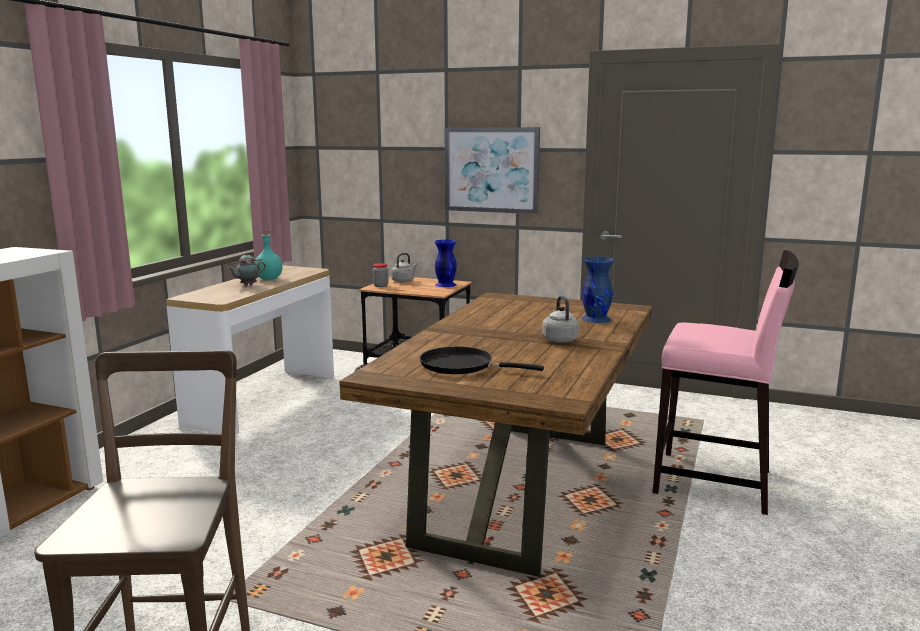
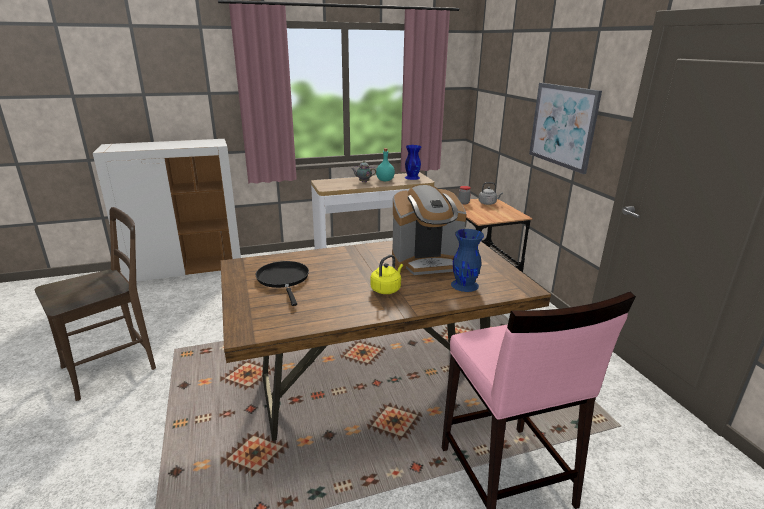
camera: 50 degrees right, 10 degrees up
(445, 285) = (505, 215): blue vase -> blue vase (412, 177)
(526, 317) = (426, 262): none -> coffee machine
(559, 339) = (386, 289): grey kettle -> yellow kettle

